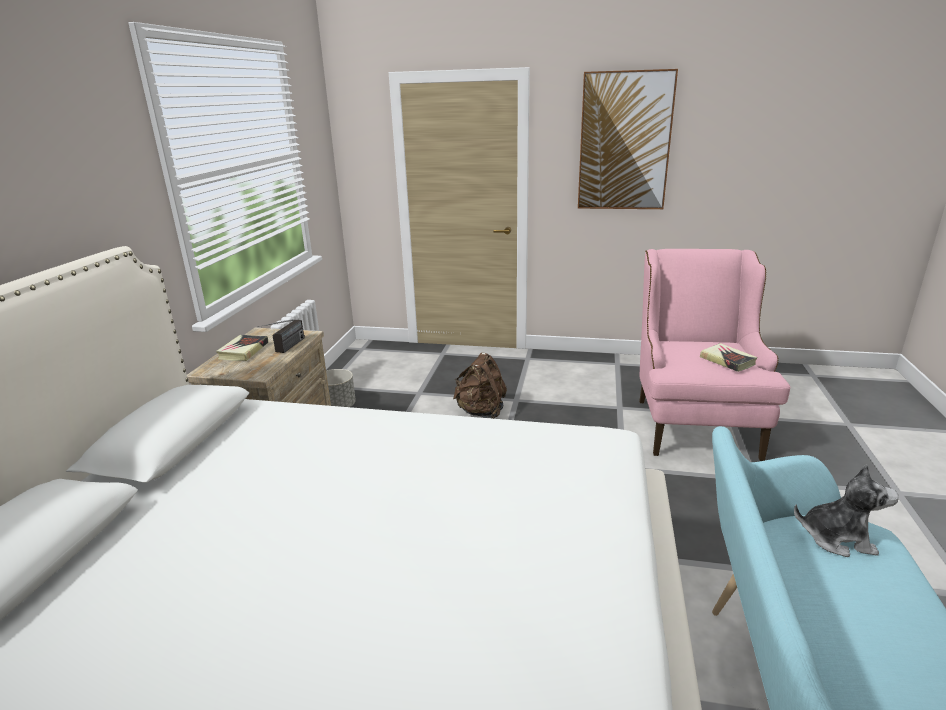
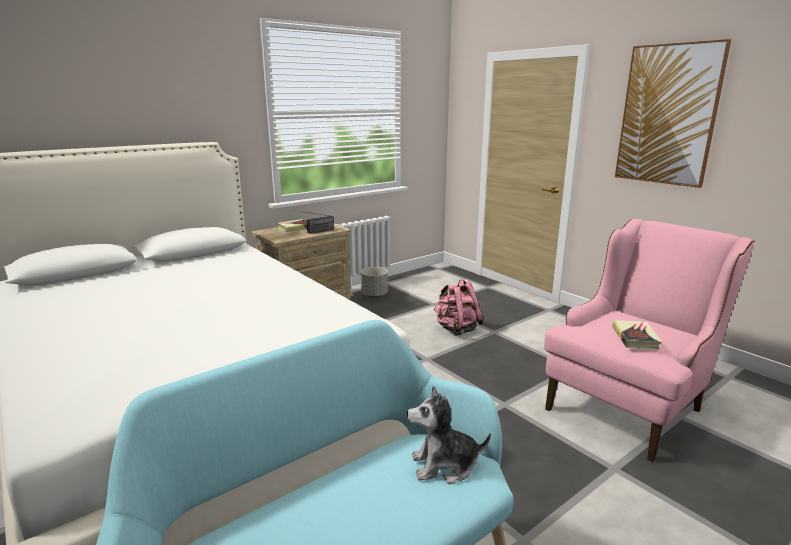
camera: 40 degrees right, 5 degrees down
(481, 412) = (456, 329): brown backpack -> pink backpack
(837, 538) = (444, 465): plush toy -> plush toy turned 120 degrees clockwise

